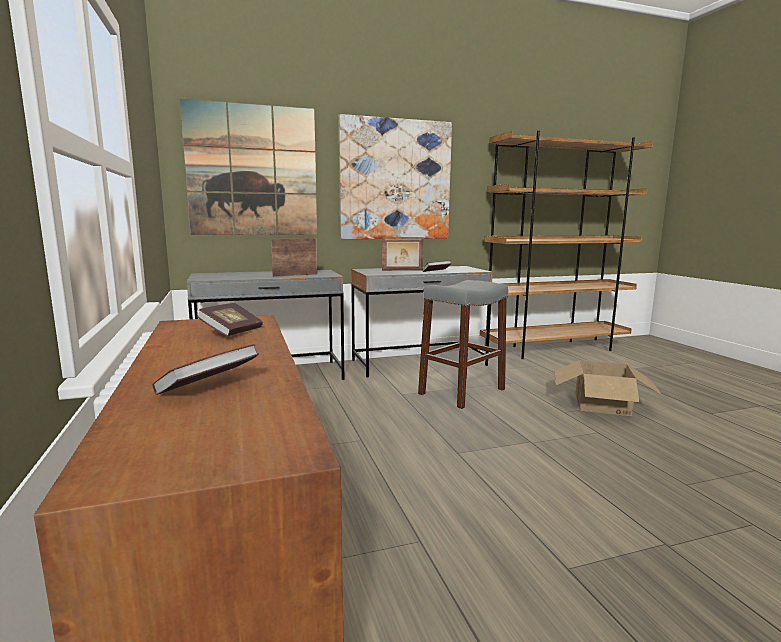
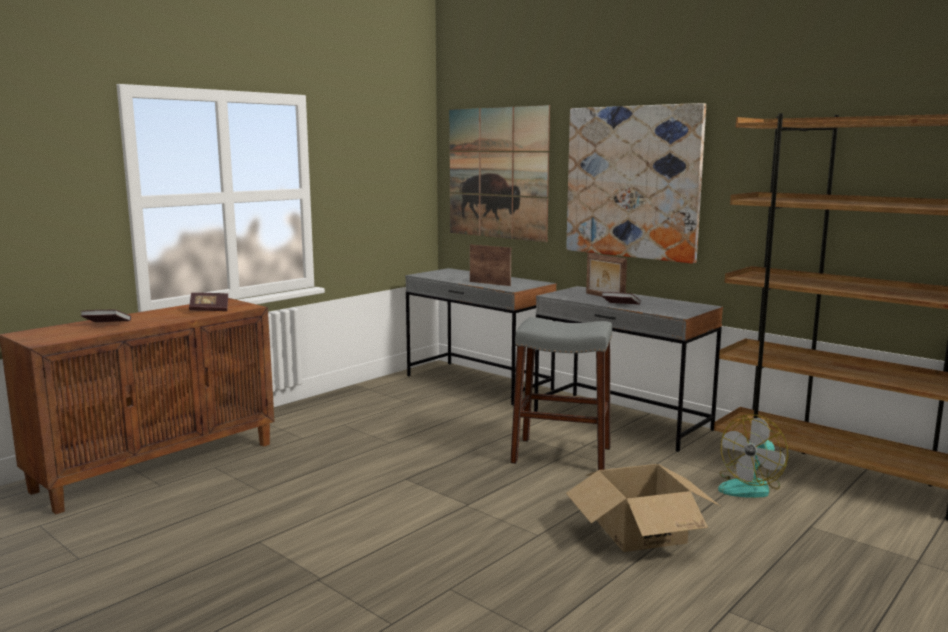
camera: 60 degrees right, 0 degrees up
(551, 367) = (750, 487): none -> fan

